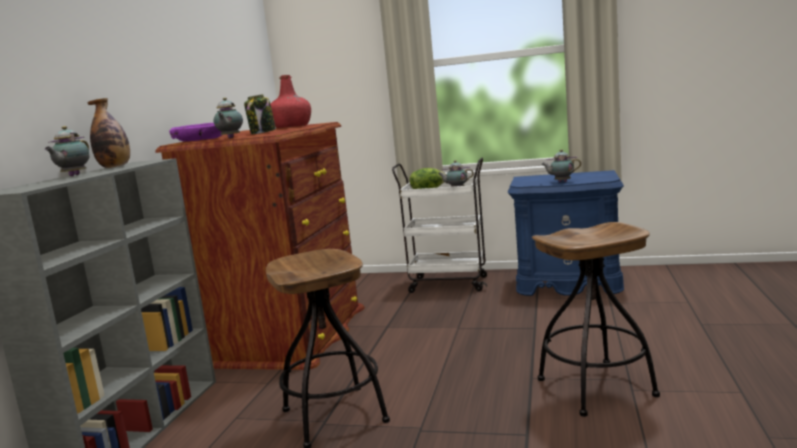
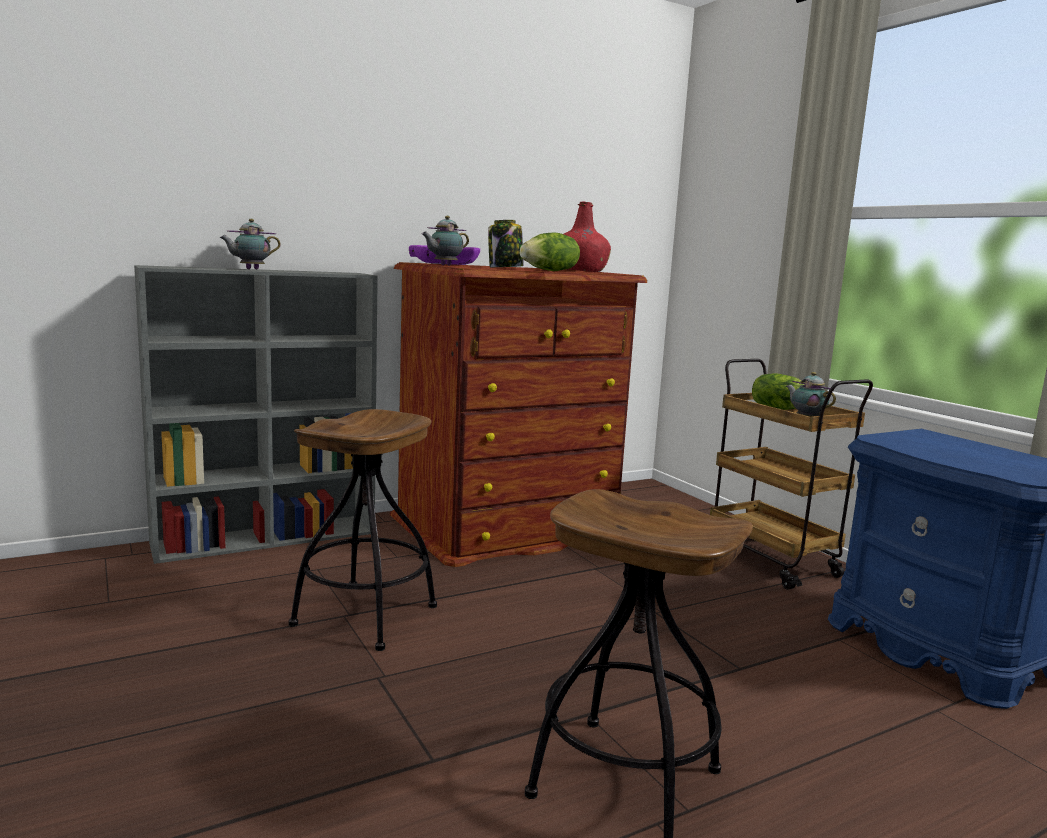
camera: 45 degrees right, 0 degrees up
(115, 167) = (312, 271): bottle -> none
(303, 128) = (550, 271): none -> lettuce
(449, 284) = (771, 562): white cart -> brown cart
(561, 182) = (942, 456): teapot -> none

